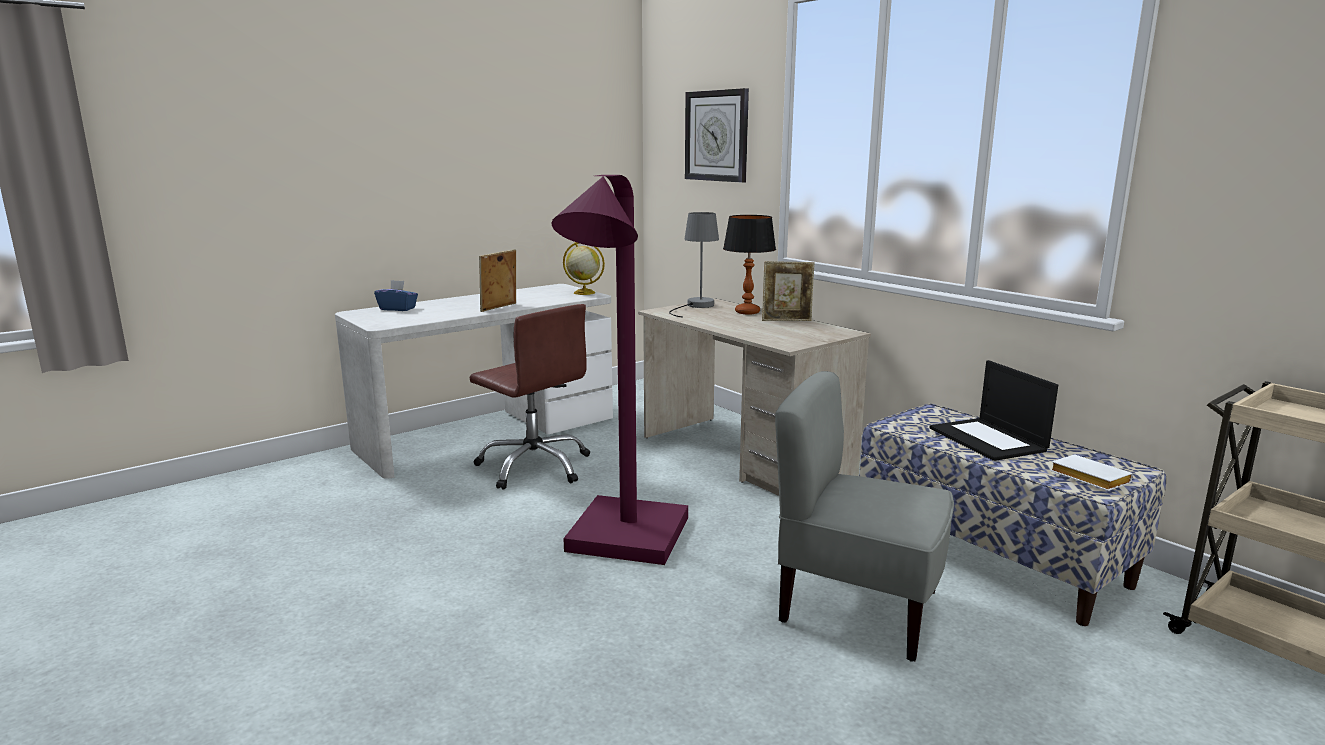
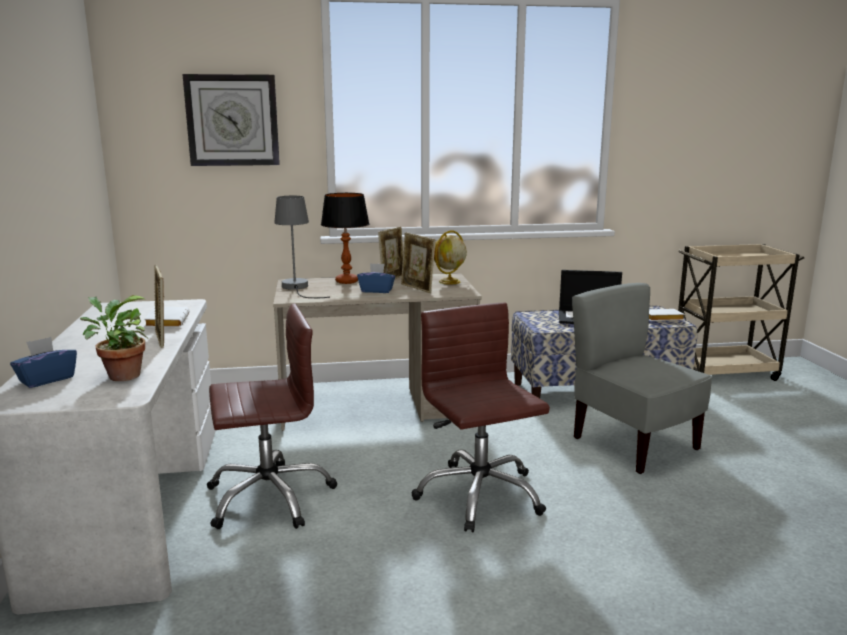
camera: 60 degrees left, 0 degrees up
(417, 317) = (120, 376): none -> potted plant
(539, 301) = (166, 321): none -> white book
(583, 293) = (168, 304): globe -> globe (449, 282)
(622, 543) = (479, 495): purple floor lamp -> brown office chair
(734, 323) = (377, 290): none -> blue tissue box
(769, 331) = (417, 288): none -> picture frame
(857, 608) = (633, 444): grey chair -> grey chair turned 90 degrees clockwise

